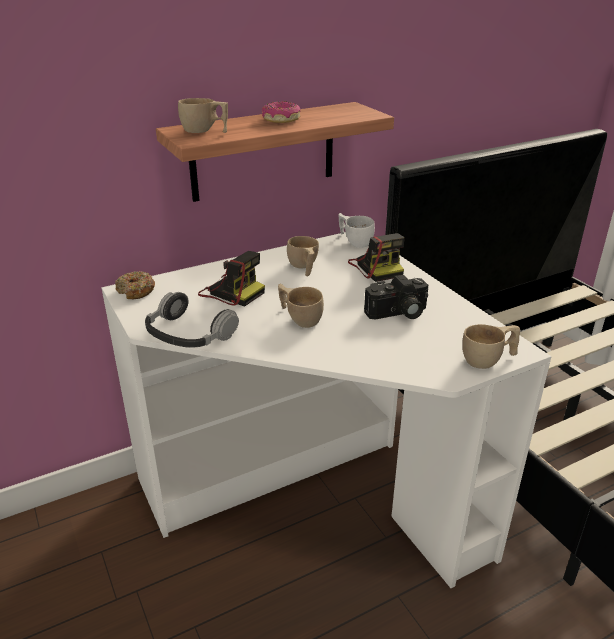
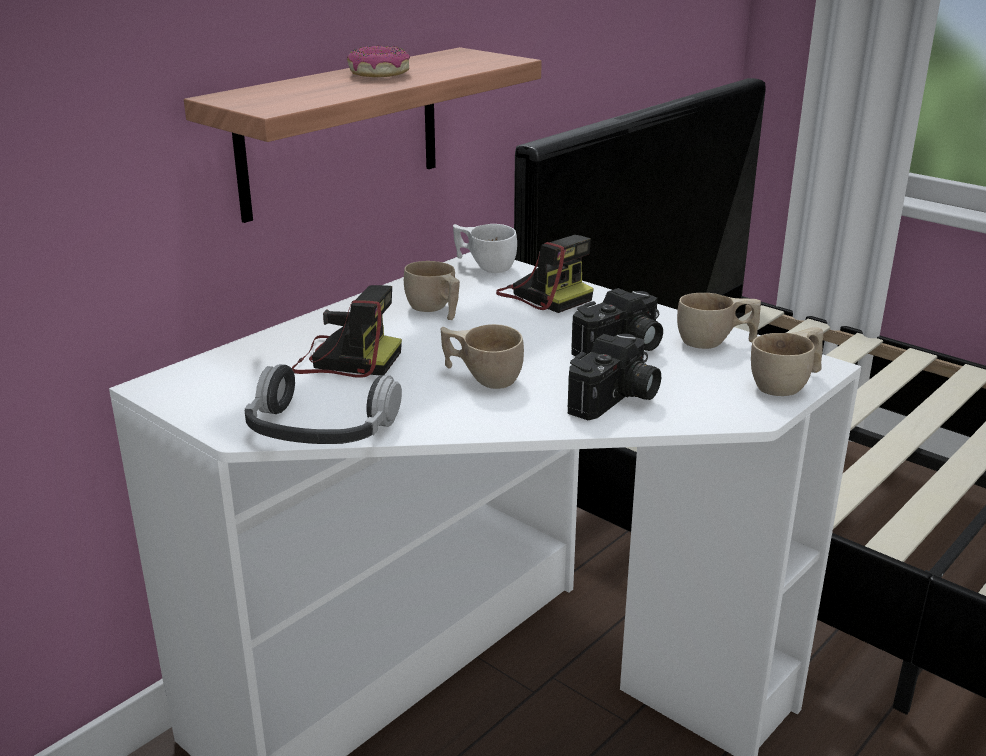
camera: 20 degrees left, 5 degrees down
(136, 291) = (179, 384): donut -> none
(205, 132) = (277, 96): beige cup -> beige cup (715, 343)
(369, 349) = (616, 400): none -> camera

